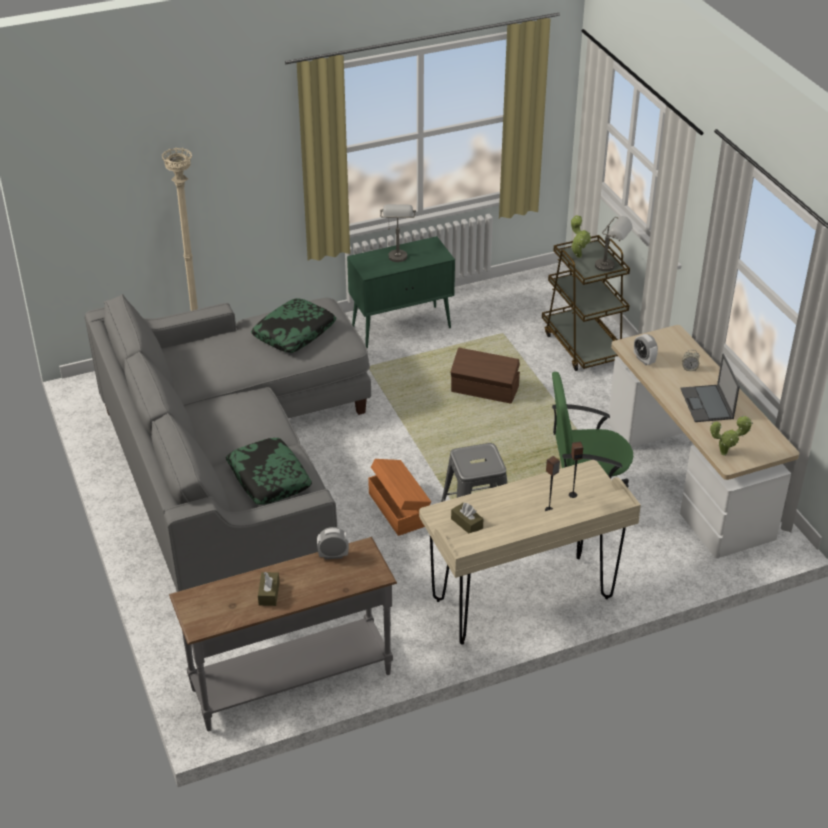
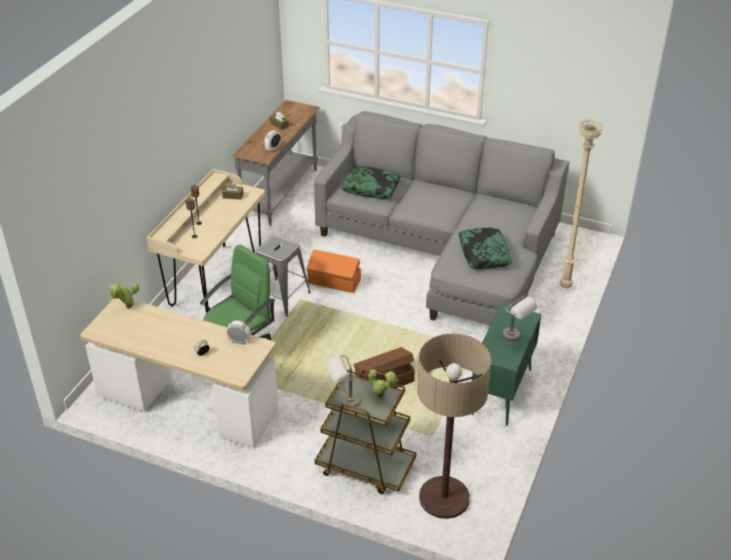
camera: 135 degrees right, 0 degrees up
(550, 297) = (444, 498): none -> floor lamp
(707, 404) = (167, 334): laptop -> none

